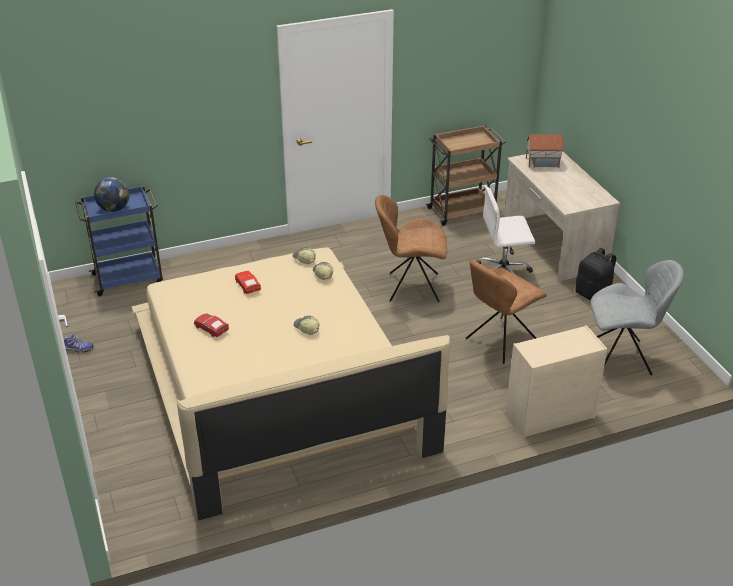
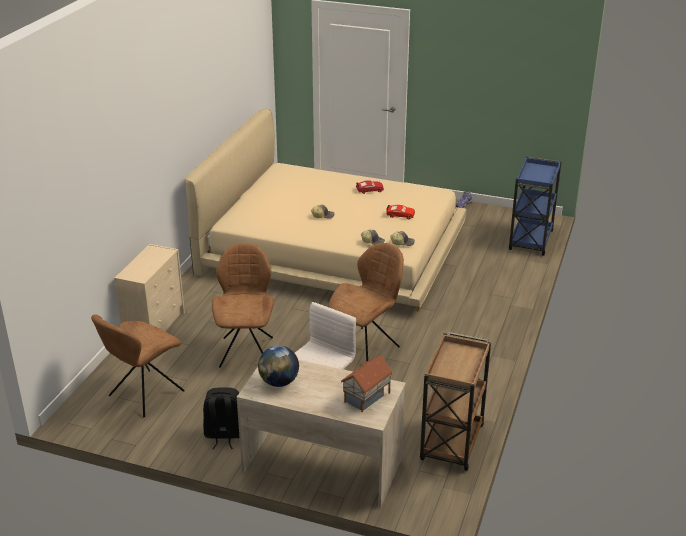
camera: 130 degrees right, 5 degrees down
(114, 209) = (533, 172): globe -> globe (279, 382)
(622, 358) = (144, 395): grey chair -> brown chair

